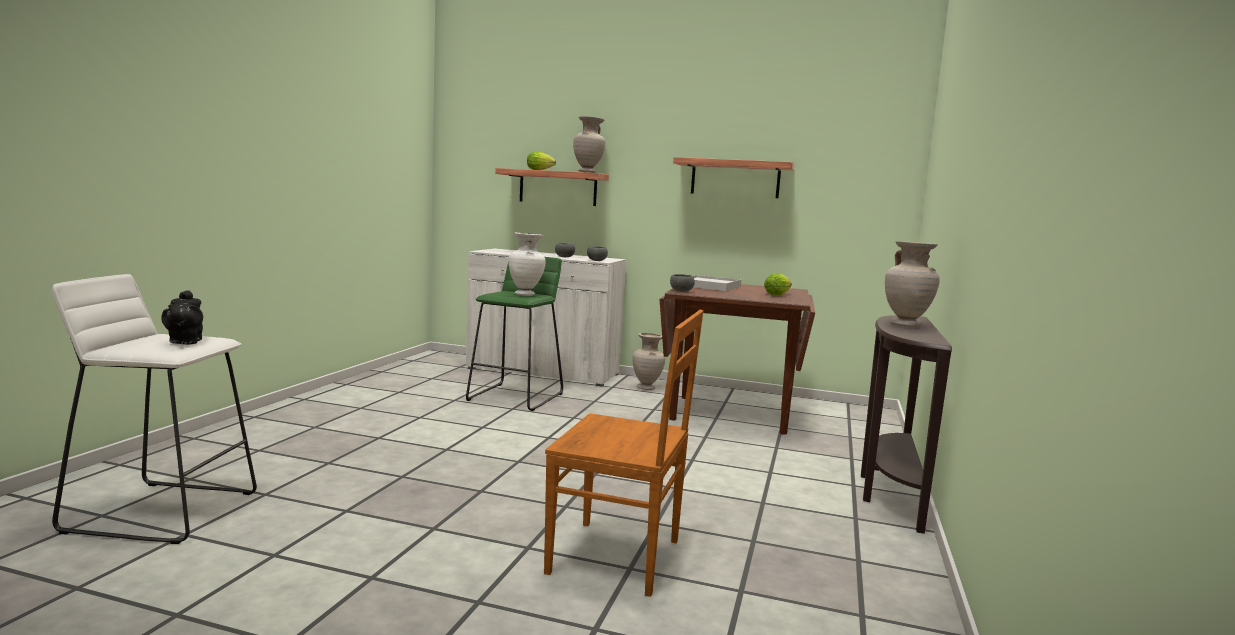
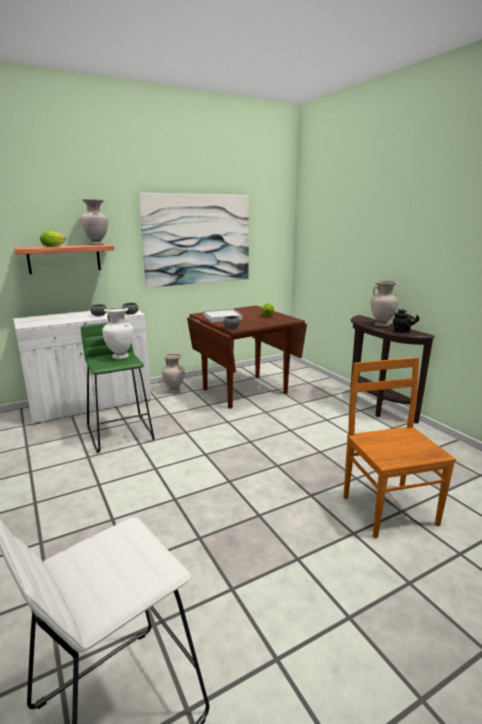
camera: 45 degrees left, 10 degrees up
(184, 342) = (123, 550): black teapot -> black teapot (402, 332)
(619, 557) = (388, 508): brown chair -> brown chair turned 75 degrees counterclockwise
(735, 178) = (197, 239): shelf -> picture

